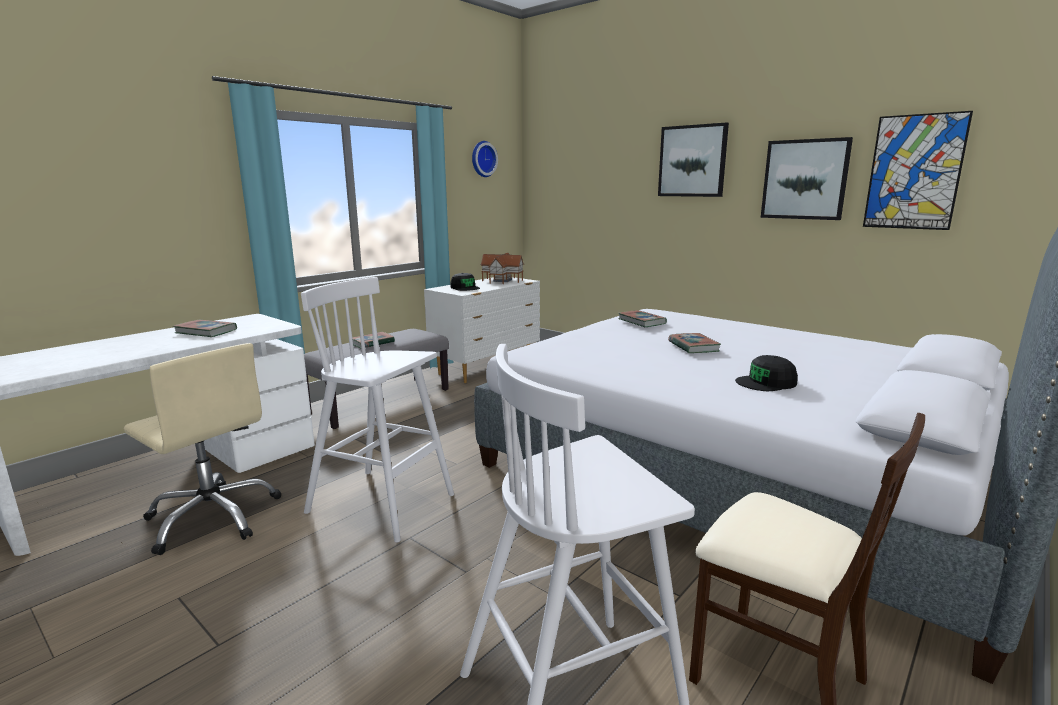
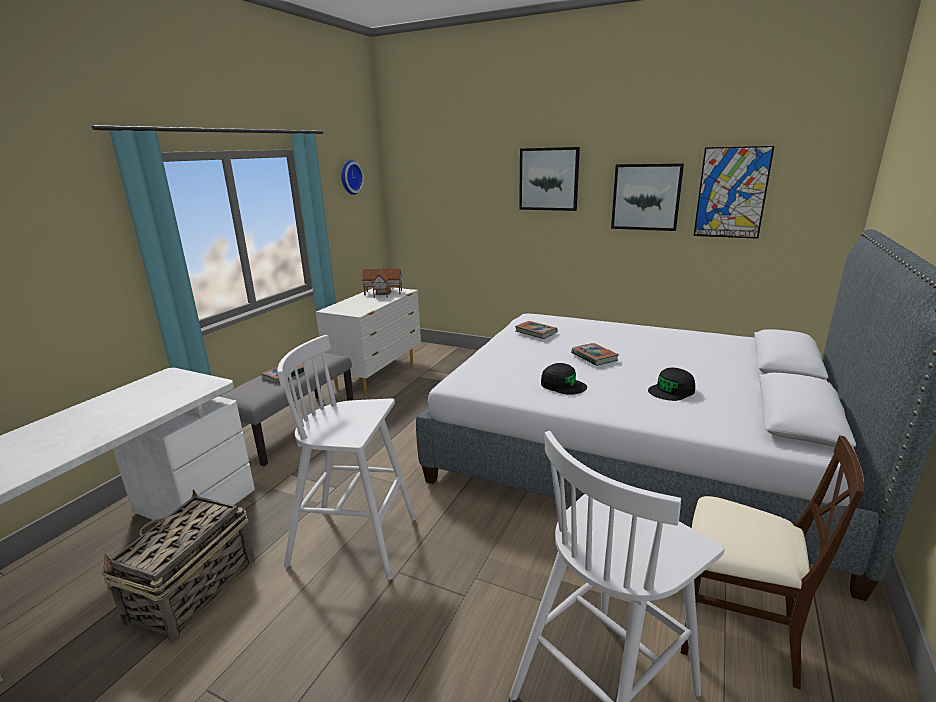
camera: 15 degrees left, 5 degrees up
(206, 332) = (134, 402): book -> none
(213, 517) = (192, 591): beige office chair -> basket
(465, 288) = (355, 306): black cap -> black cap (563, 385)

